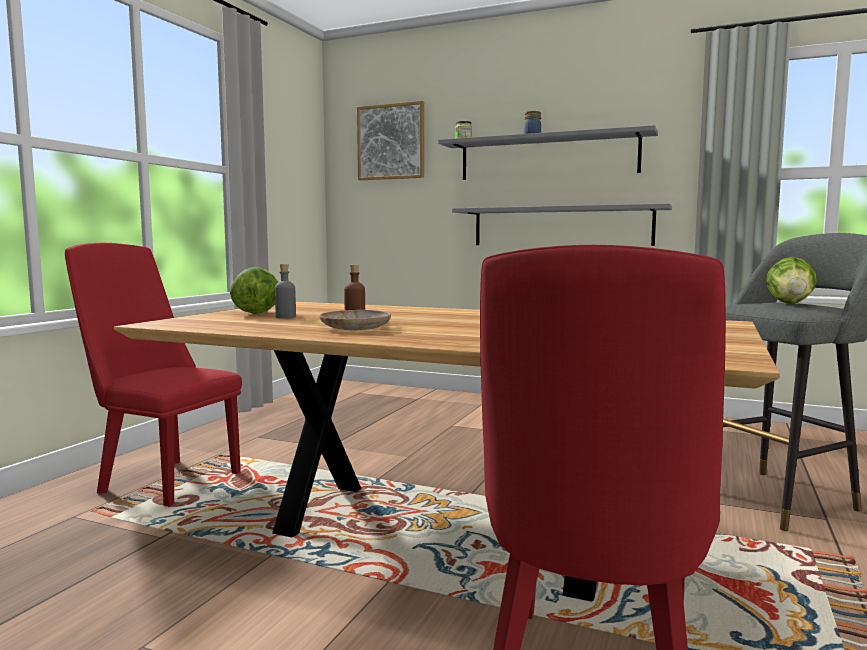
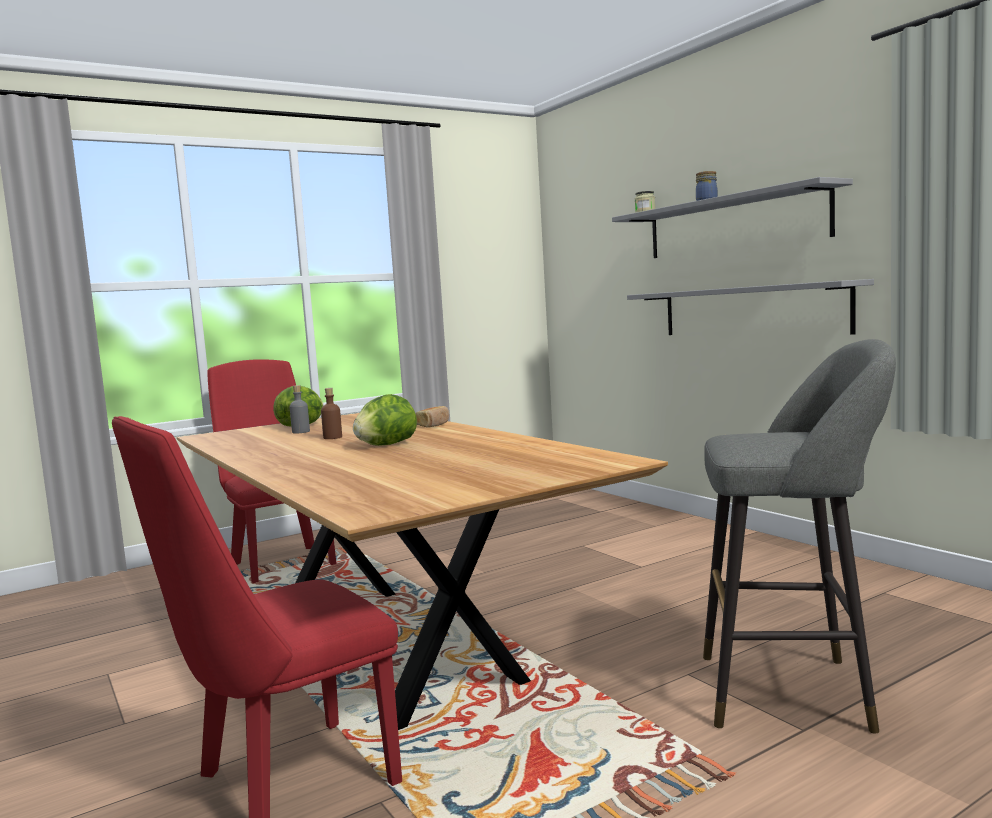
camera: 35 degrees right, 0 degrees up
(356, 328) = (292, 449): beige plate -> none
(391, 142) = (592, 220): picture -> none
(418, 309) = (434, 425): none -> bread
(790, 303) = (784, 437): lettuce -> lettuce (386, 445)

